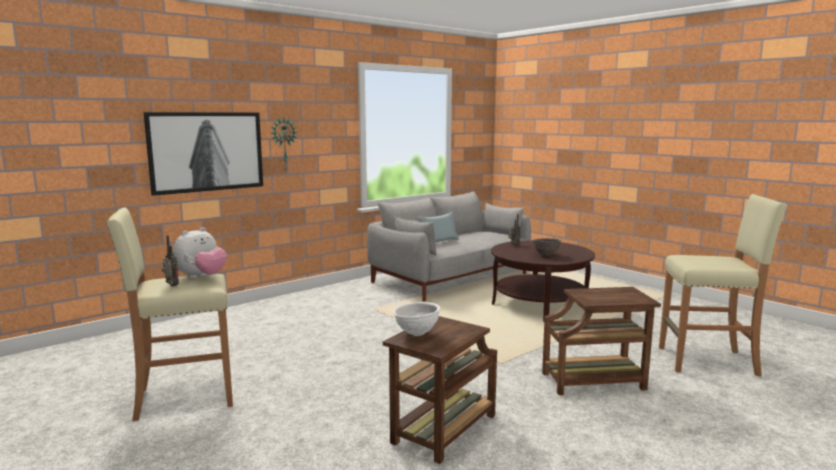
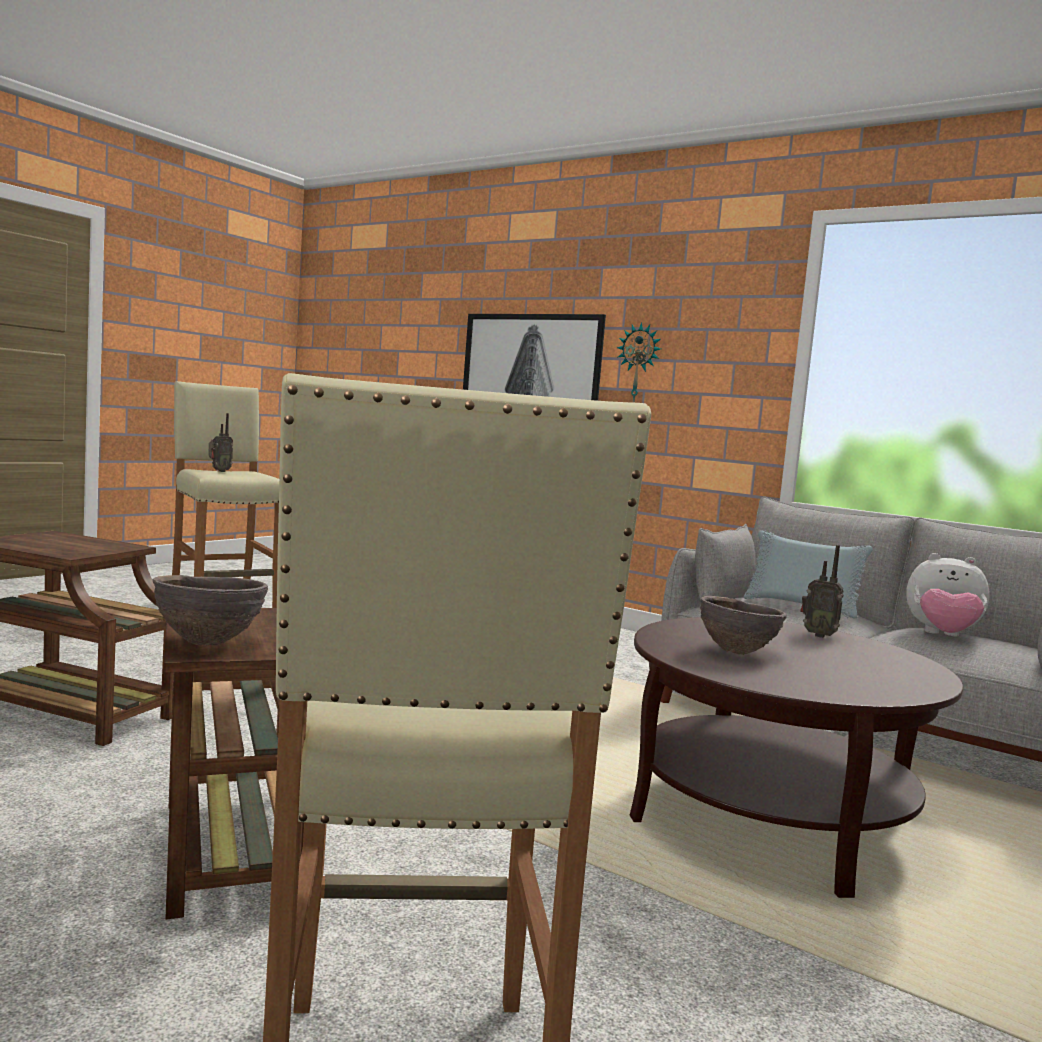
camera: 75 degrees right, 5 degrees down
(201, 277) = (256, 475): plush toy -> plush toy (942, 636)
(416, 334) = (69, 538): white bowl -> none
(633, 299) = (208, 643): none -> brown bowl

